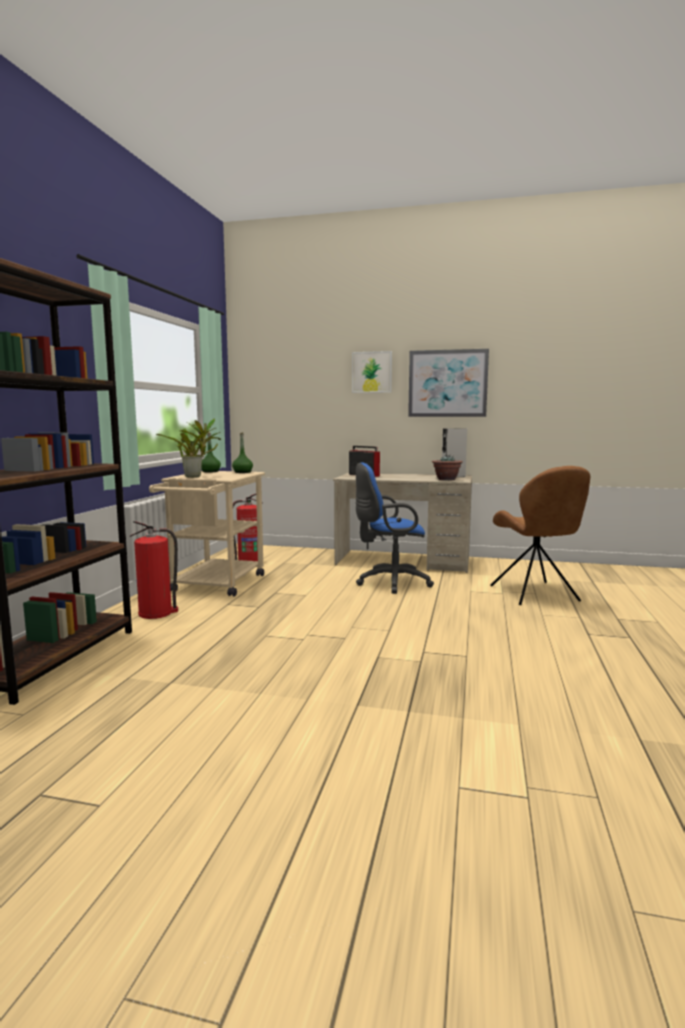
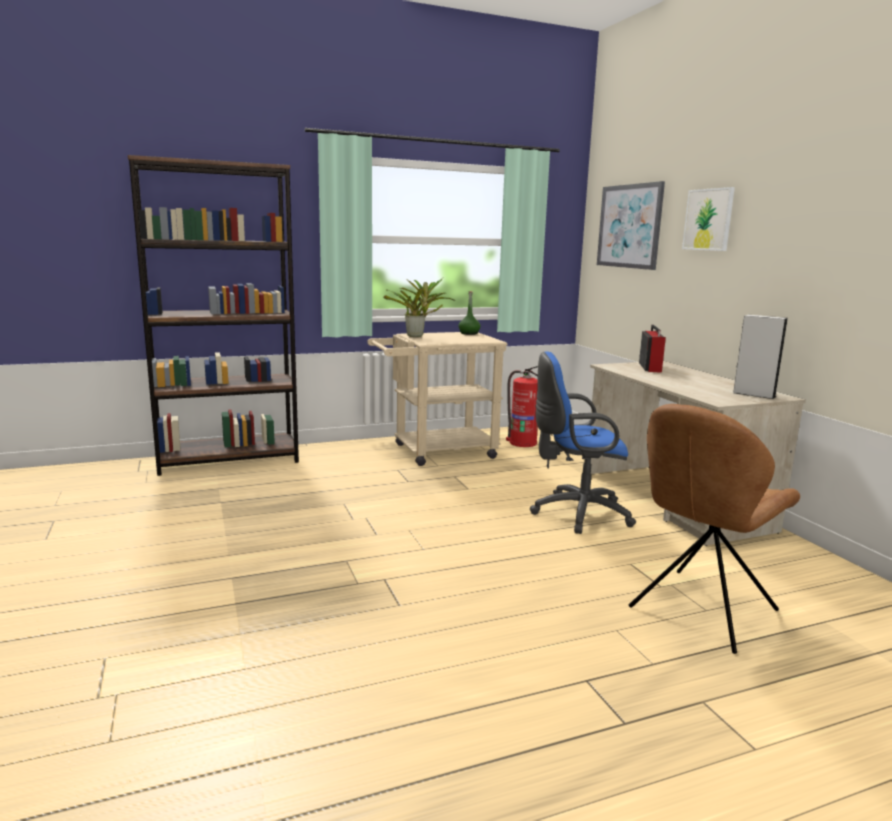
camera: 55 degrees right, 5 degrees up
(156, 613) = (344, 456): fire extinguisher -> none
(242, 472) = (485, 339): green bottle -> none
(389, 583) = (575, 513): blue office chair -> blue office chair turned 45 degrees counterclockwise
(446, 479) = (712, 395): potted plant -> none
(447, 383) = (799, 239): picture -> picture (629, 226)

